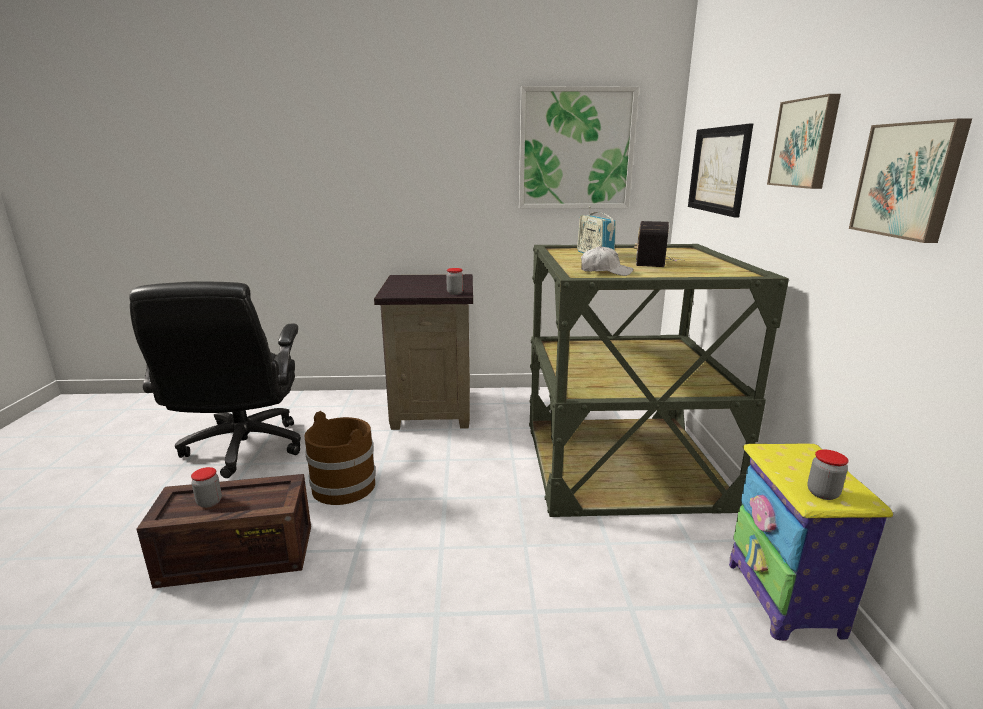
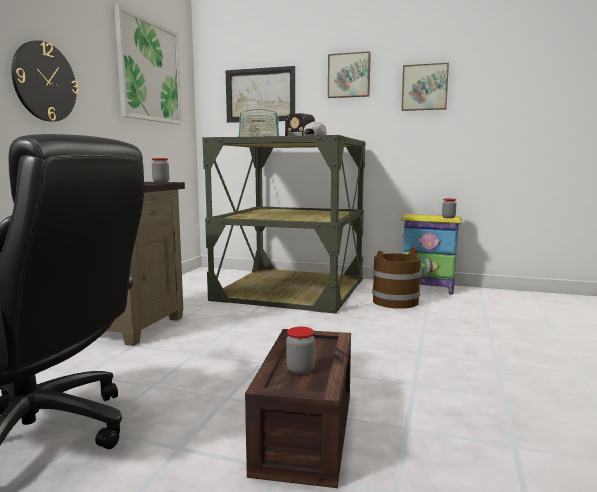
camera: 70 degrees left, 10 degrees down
(344, 486) = (223, 373): brown bucket -> brown bucket (395, 301)
(420, 187) = (45, 82): none -> wall clock

